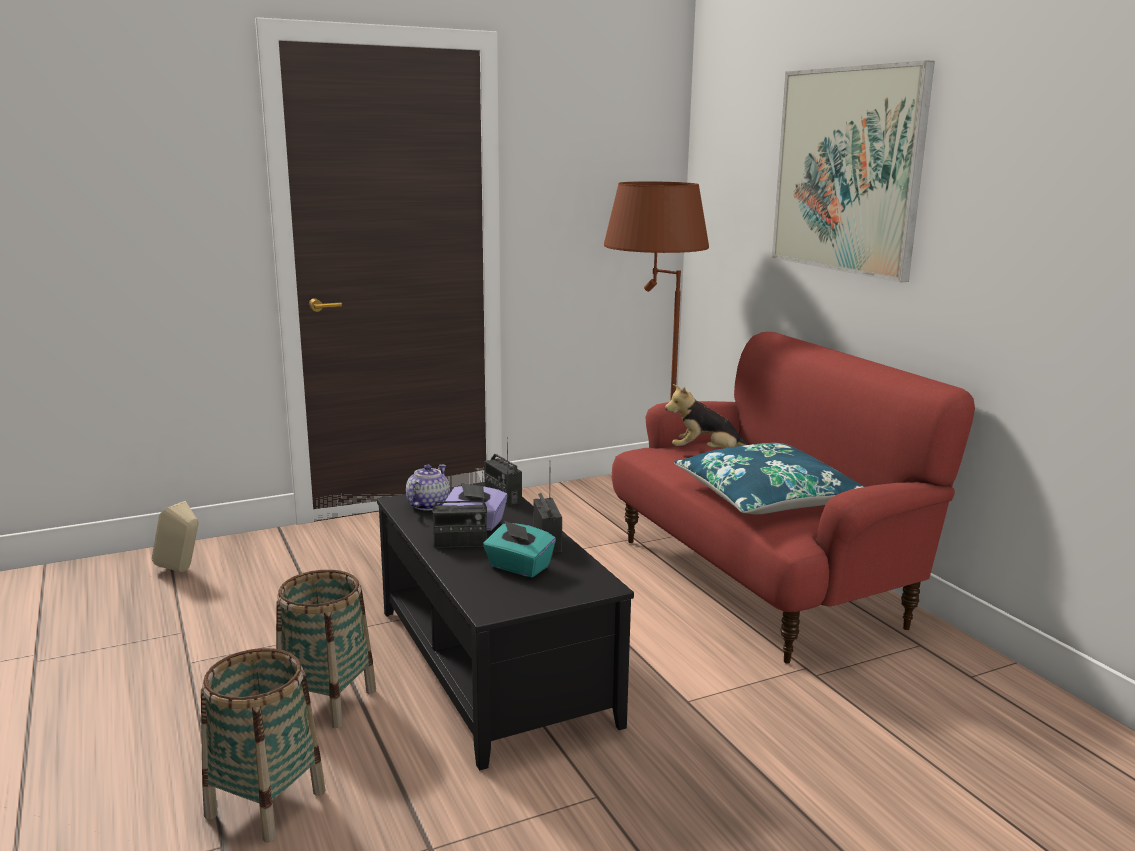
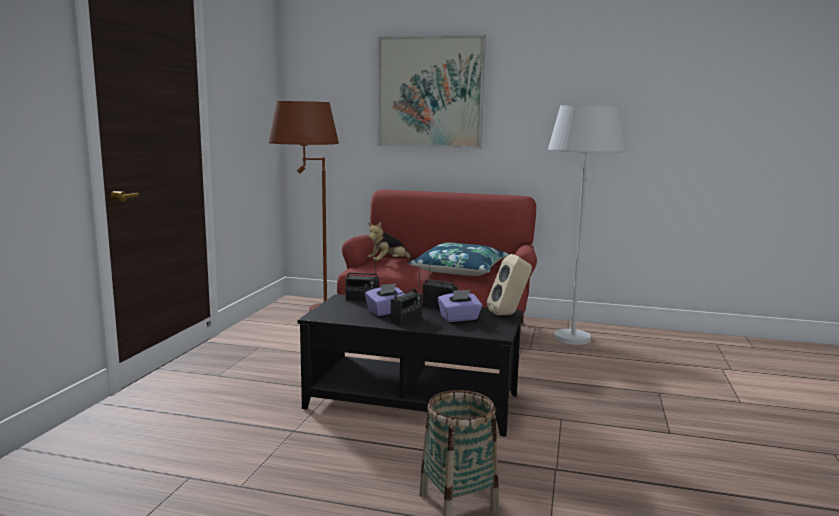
camera: 50 degrees left, 5 degrees down
(182, 571) = (86, 454): beige speaker -> beige speaker (509, 314)
(327, 701) = (375, 454): basket -> none
(428, 505) = (336, 313): teapot -> none
(519, 567) = (459, 318): turquoise tissue box -> purple tissue box
(967, 685) = (572, 332): none -> white floor lamp

